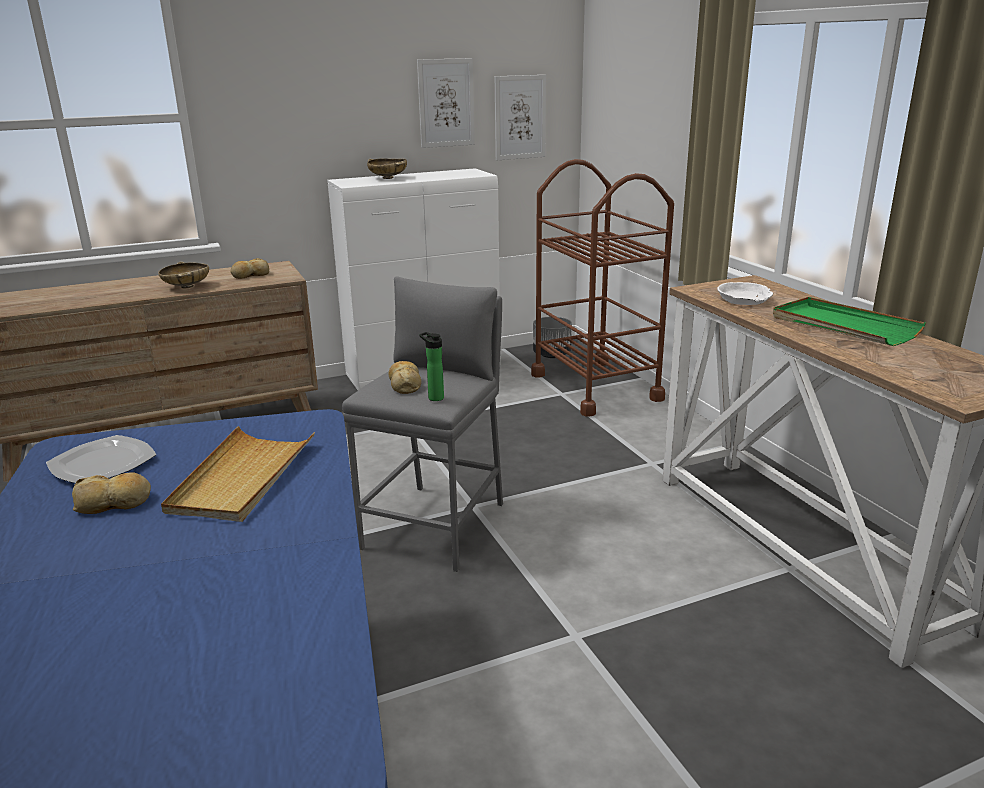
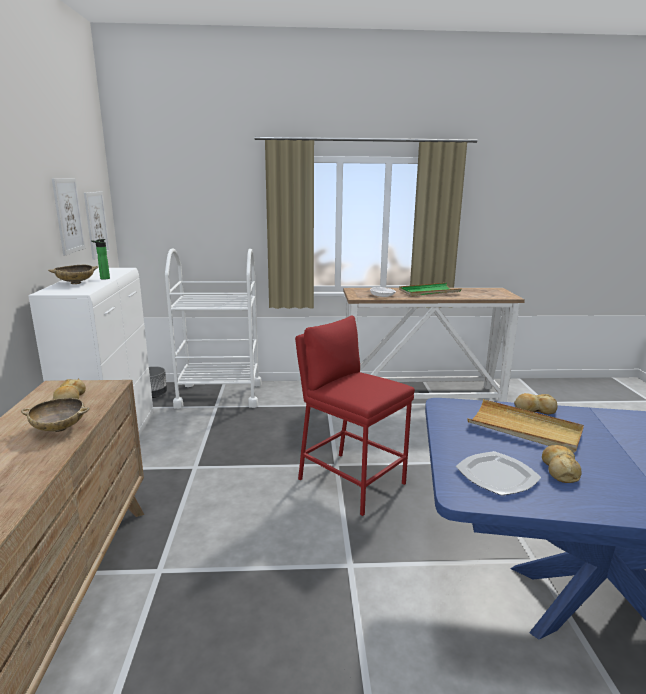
camera: 70 degrees left, 5 degrees down
(405, 384) = (361, 388): bread -> bread (534, 410)
(434, 397) = (388, 384): bottle -> bottle (103, 278)
(436, 525) = (351, 481): grey stool -> red stool
(595, 387) = (219, 395): brown cart -> white cart

